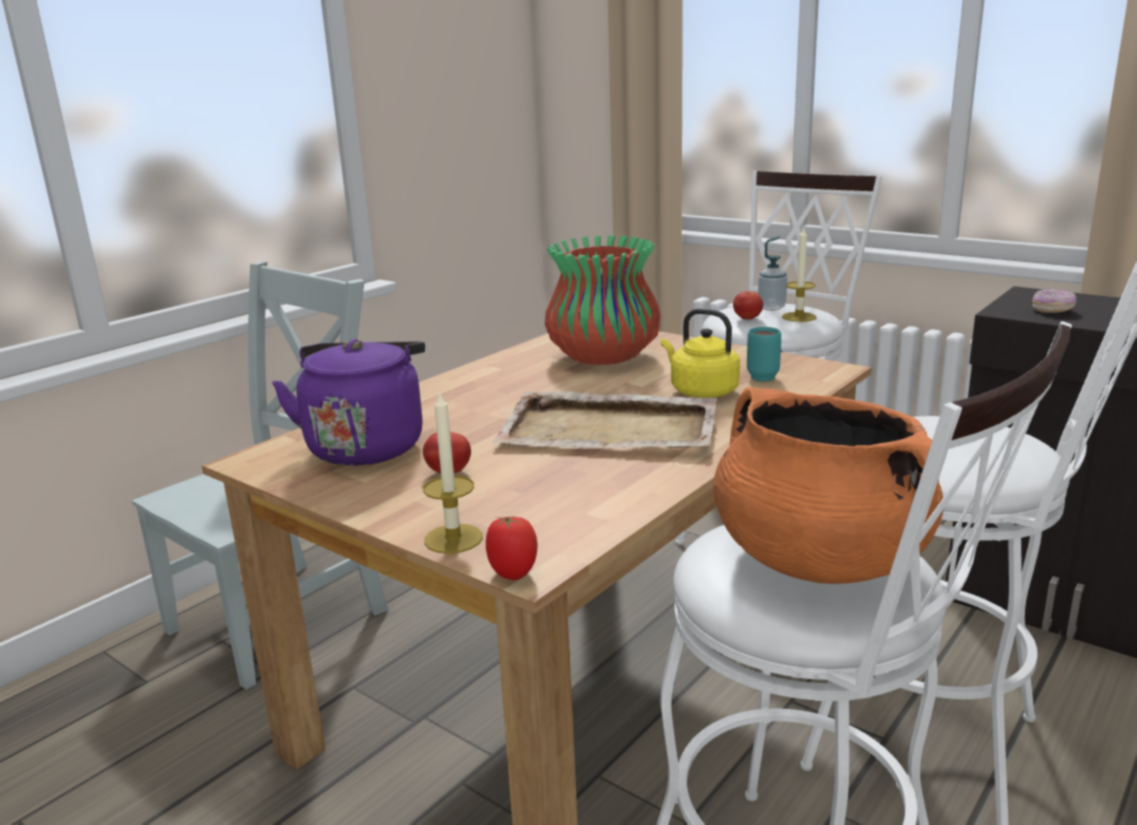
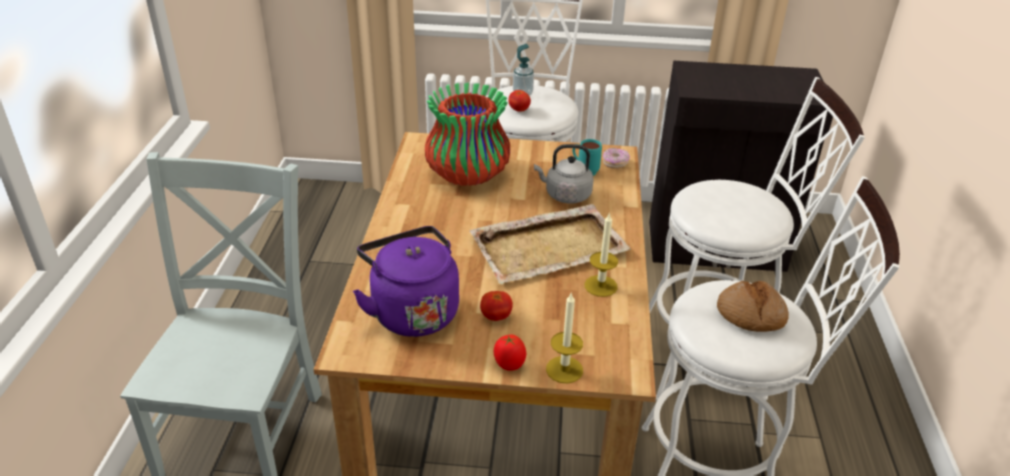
camera: 35 degrees left, 15 degrees up
(513, 573) = (624, 381): tomato -> tomato (509, 365)
(701, 391) = (565, 195): yellow kettle -> grey kettle
(799, 317) = (549, 101): candle -> candle (600, 286)
(818, 559) = (750, 315): orange cooking pot -> bread
(1052, 310) = (714, 84): donut -> donut (615, 163)

